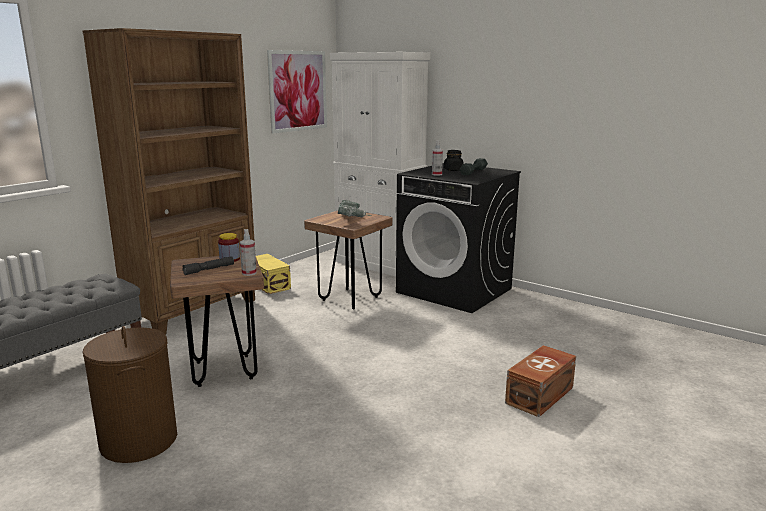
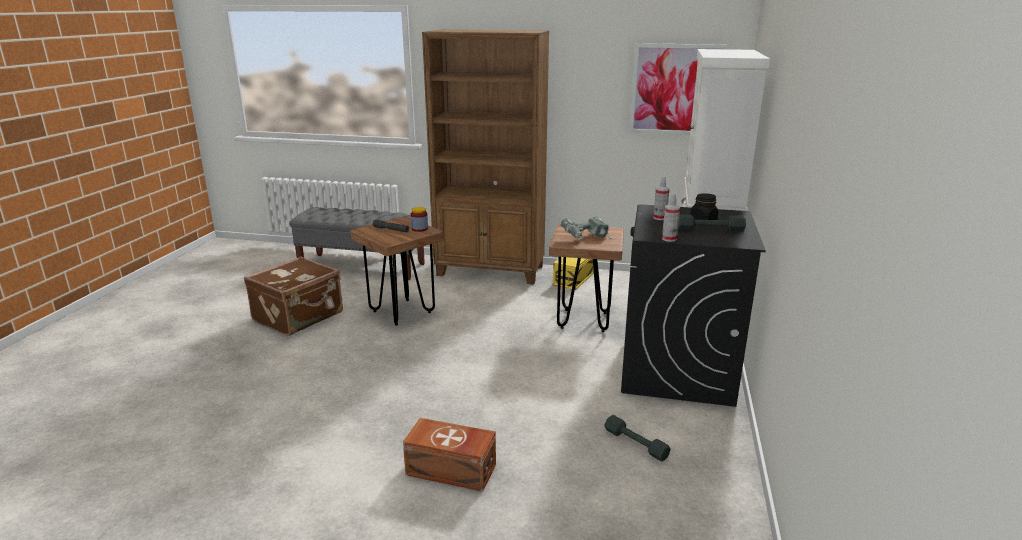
camera: 65 degrees right, 5 degrees up
(138, 440) = (299, 317): brown laundry basket -> brown suitcase
(249, 273) = (392, 241): spray bottle -> spray bottle (669, 239)
(537, 324) = (636, 443): none -> grey dumbbell

